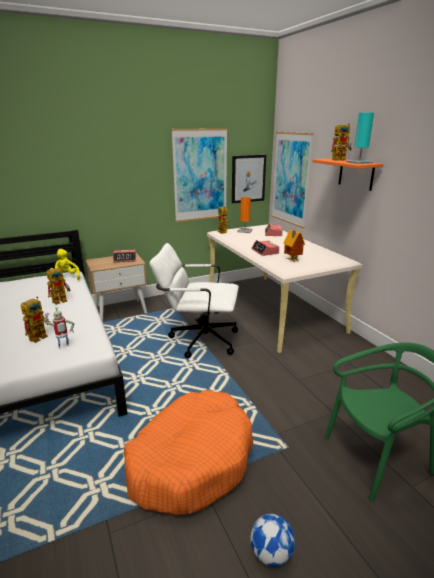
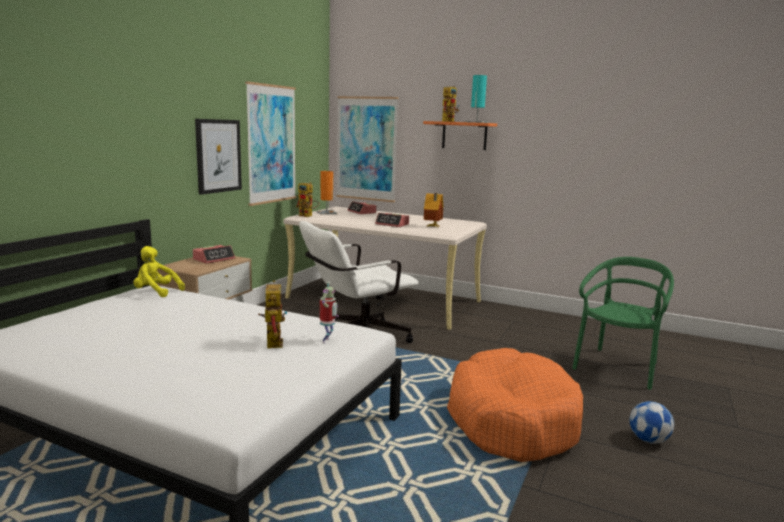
camera: 40 degrees left, 10 degrees down
(62, 300) = (212, 310): toy robot -> none
(248, 178) = (311, 151): picture -> picture (218, 156)

